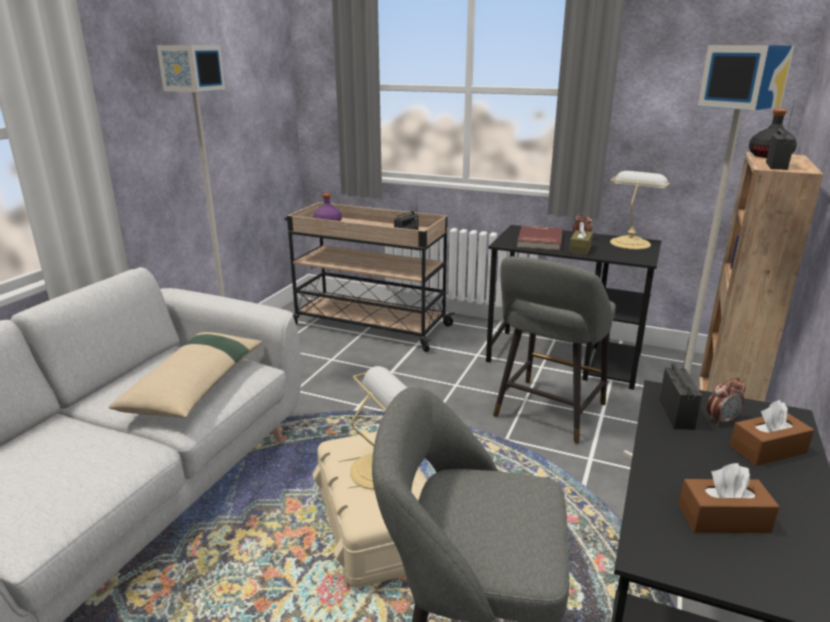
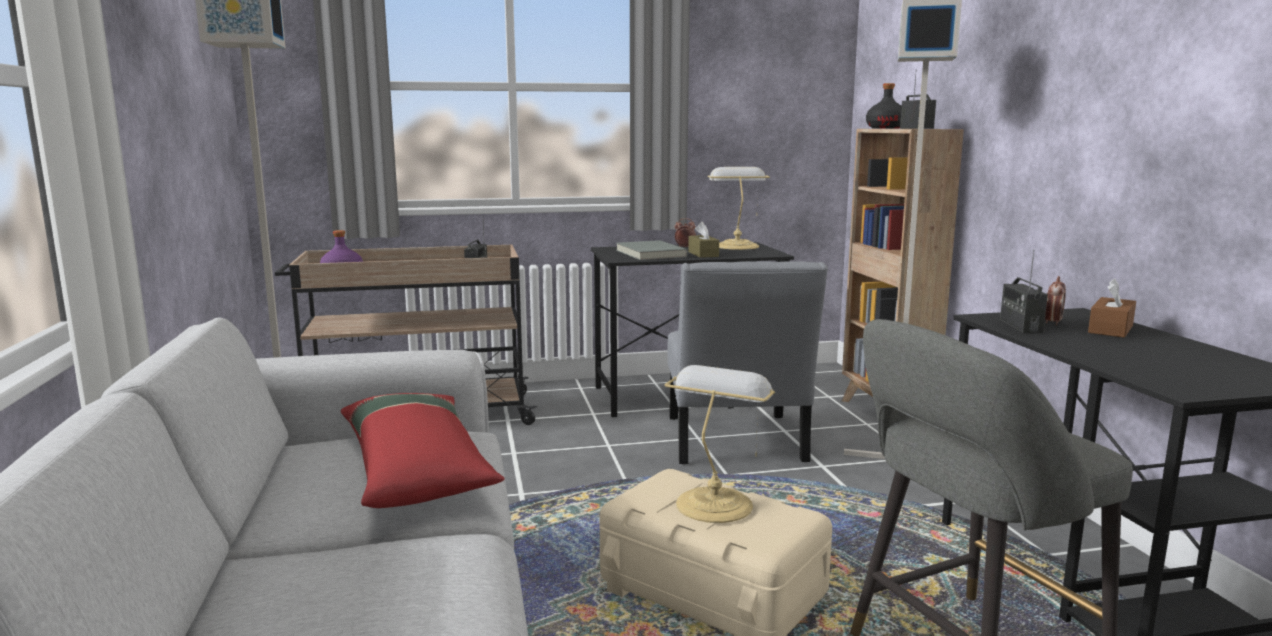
camera: 35 degrees left, 10 degrees down
(196, 385) = (416, 466): beige pillow -> red pillow
(538, 240) = (649, 253): red book -> grey book
(547, 413) = (735, 443): grey stool -> grey chair
(676, 414) = (1020, 326): radio -> radio turned 150 degrees counterclockwise
(723, 518) = (1172, 363): brown tissue box -> none

